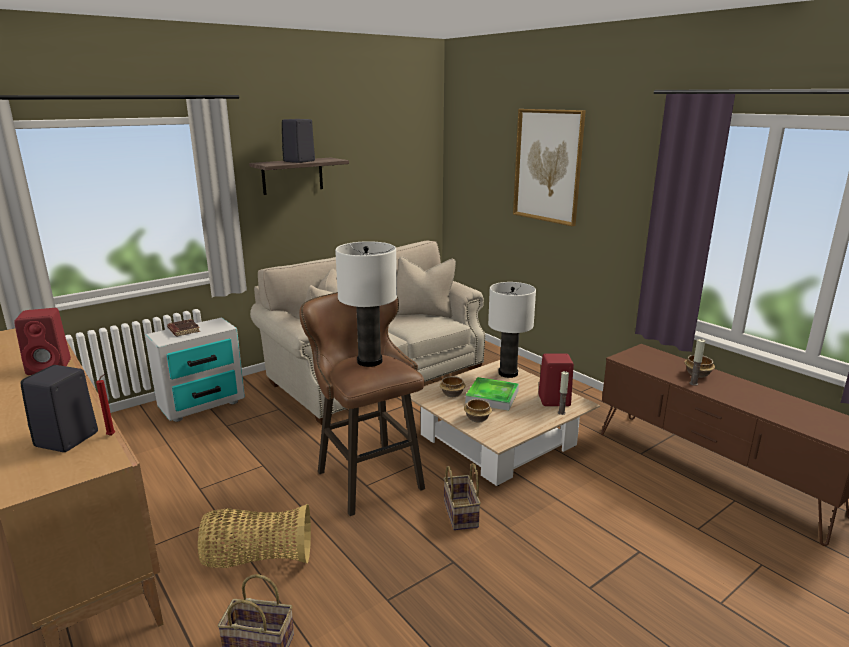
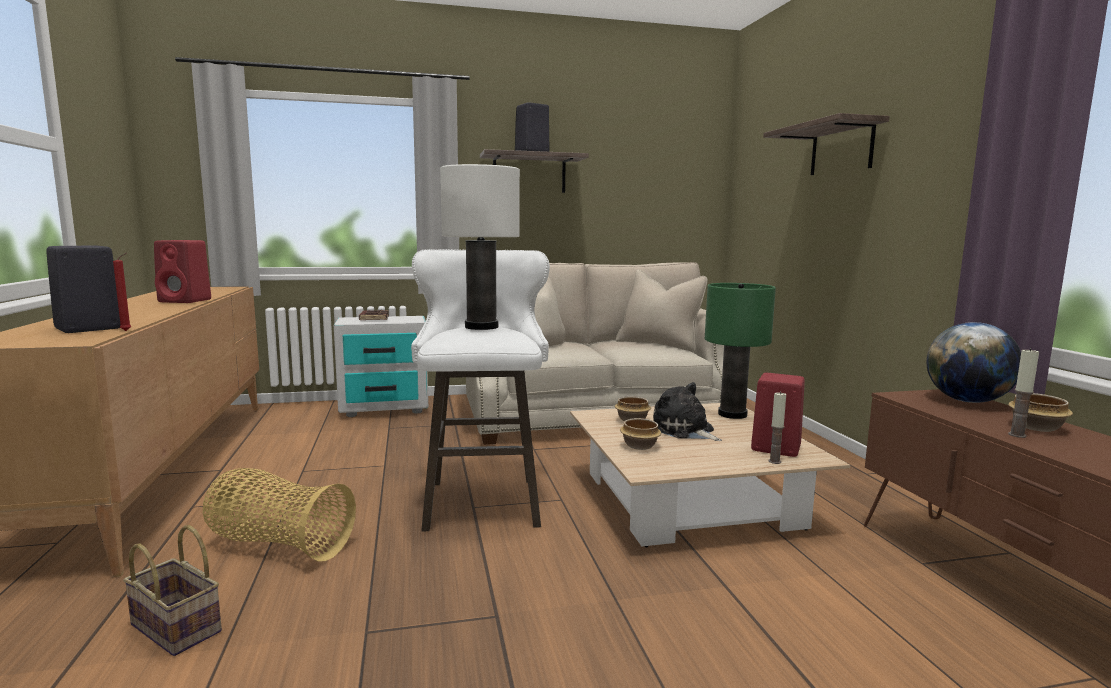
camera: 25 degrees right, 10 degrees down
(367, 477) = (482, 500): brown stool -> white stool
(462, 514) = (563, 566): basket -> none
(492, 397) = (684, 430): tray -> plush toy
(508, 373) = (733, 414): white table lamp -> green table lamp
(548, 166) = (841, 149): picture -> shelf
(655, 356) = (967, 401): none -> globe

